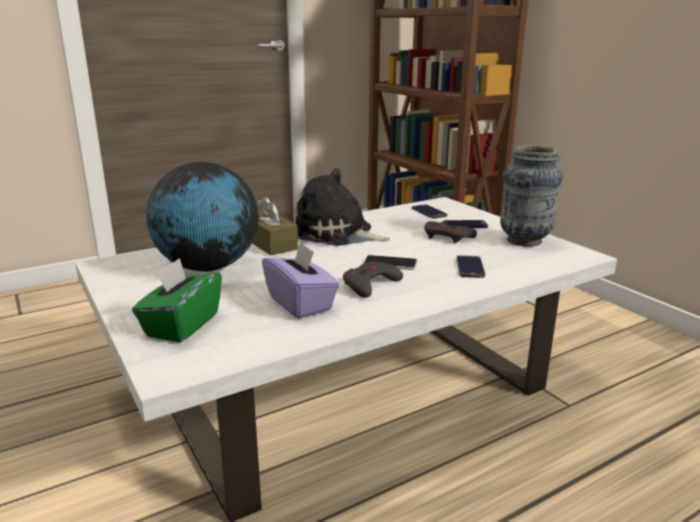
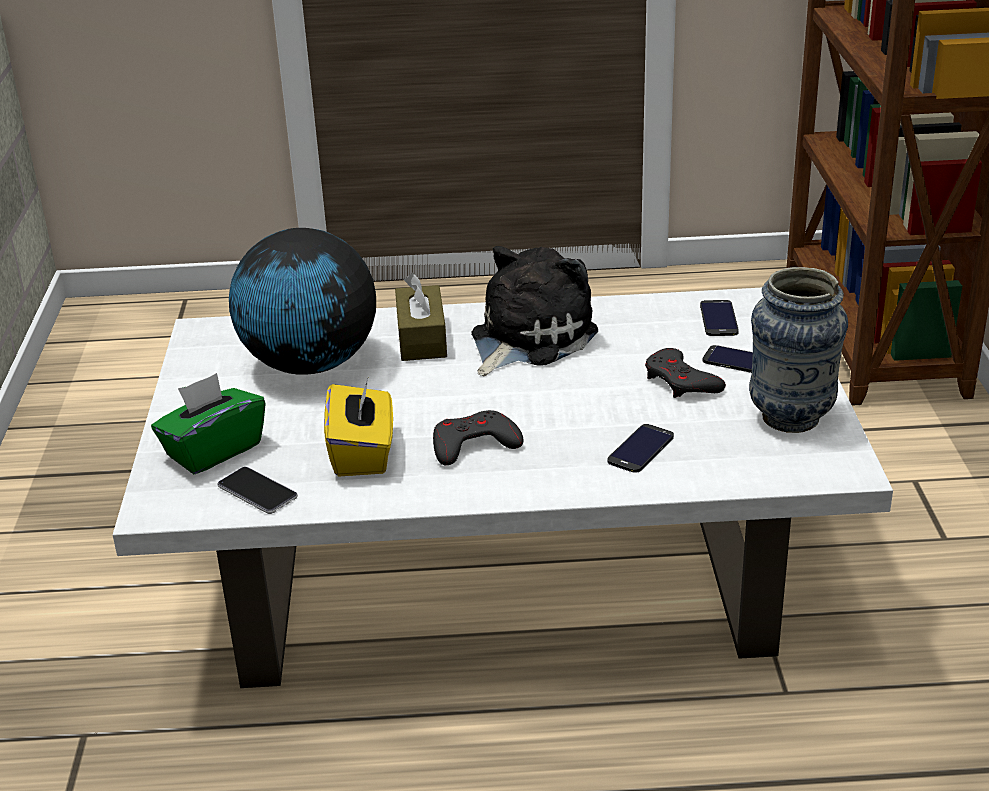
camera: 30 degrees right, 10 degrees up
(301, 303) = (363, 453): purple tissue box -> yellow tissue box
(336, 234) = (527, 338): plush toy -> plush toy turned 75 degrees clockwise
(390, 264) = (539, 415): phone -> phone (257, 492)

